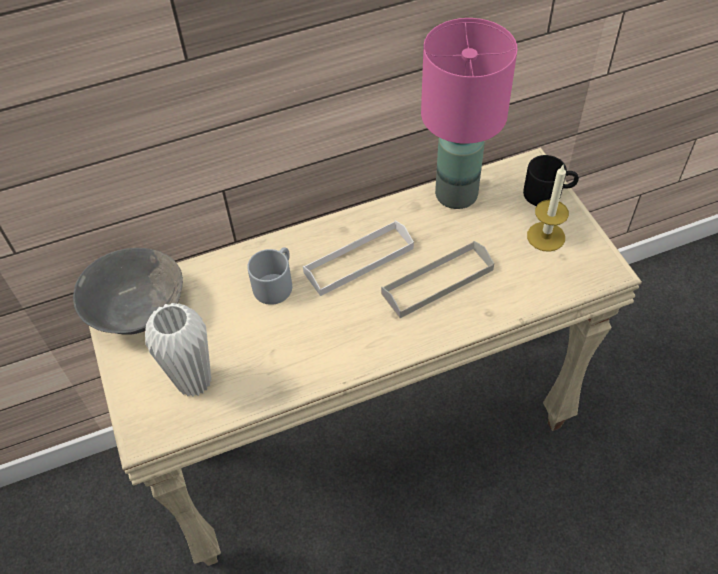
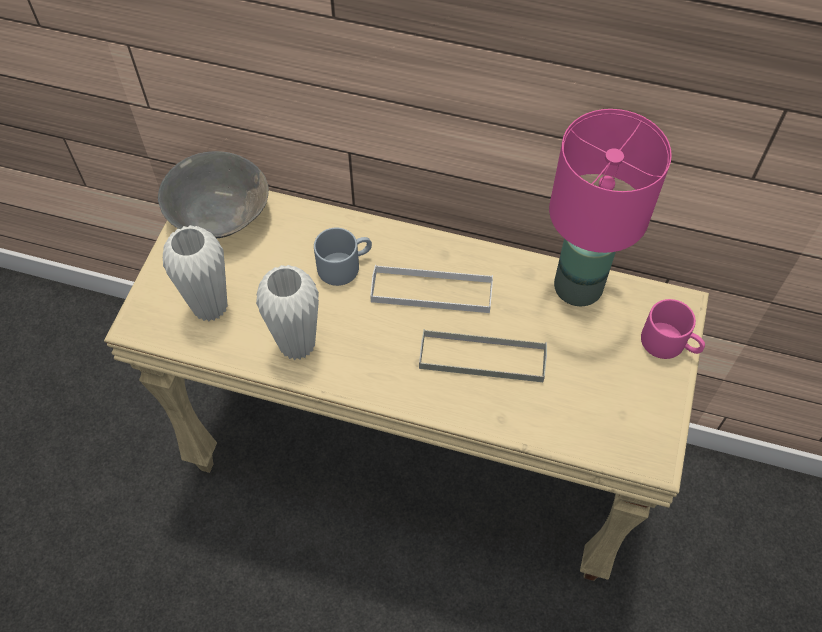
camera: 35 degrees right, 5 degrees up
(292, 362) = (297, 345): none -> white vase
(546, 236) = (625, 384): candle -> none
(548, 192) = (670, 343): black mug -> pink mug

